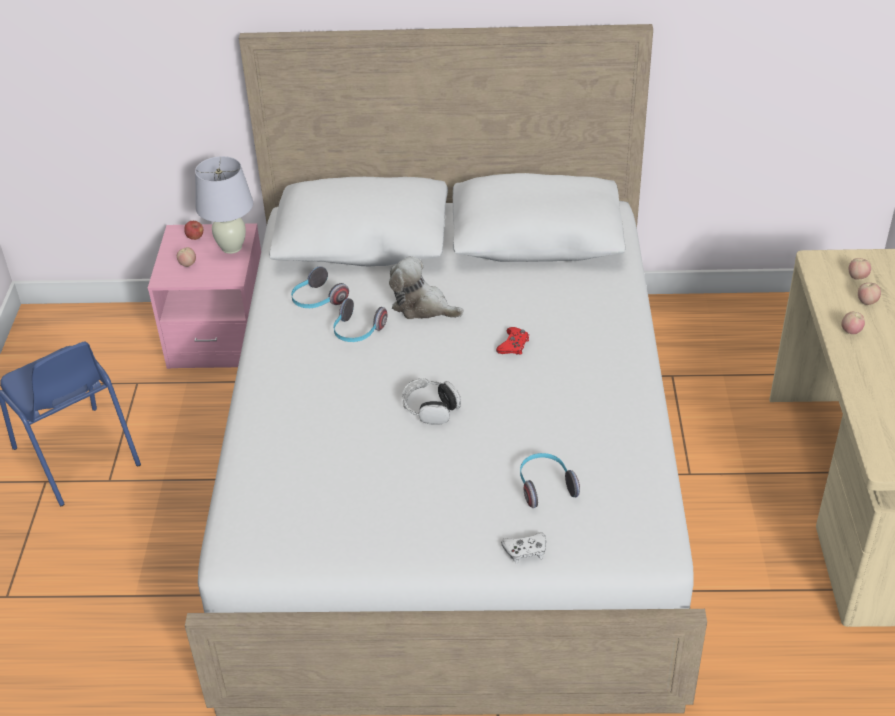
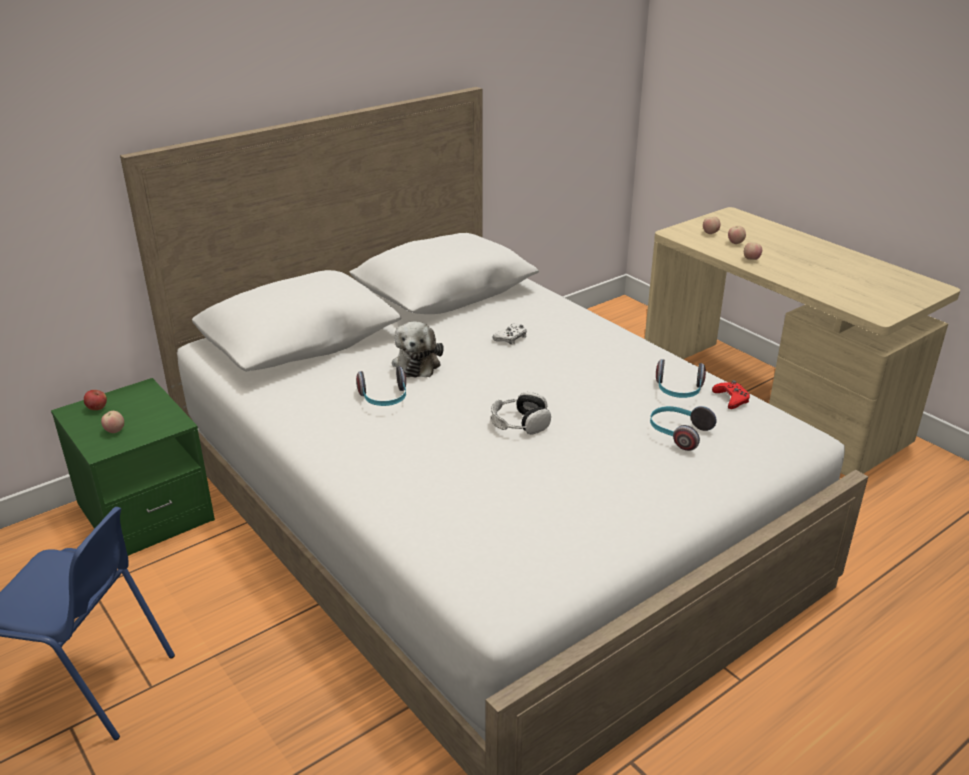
camera: 40 degrees left, 10 degrees down
(219, 336) = (145, 513): pink nightstand -> green nightstand
(231, 247) = (148, 402): white table lamp -> none
(317, 300) = (316, 392): headphones -> headphones (678, 391)
(422, 307) = (417, 363): plush toy -> plush toy turned 75 degrees counterclockwise
(513, 345) = (525, 360): red game controller -> red game controller (731, 399)
(525, 551) = (726, 480): white game controller -> white game controller (511, 338)

